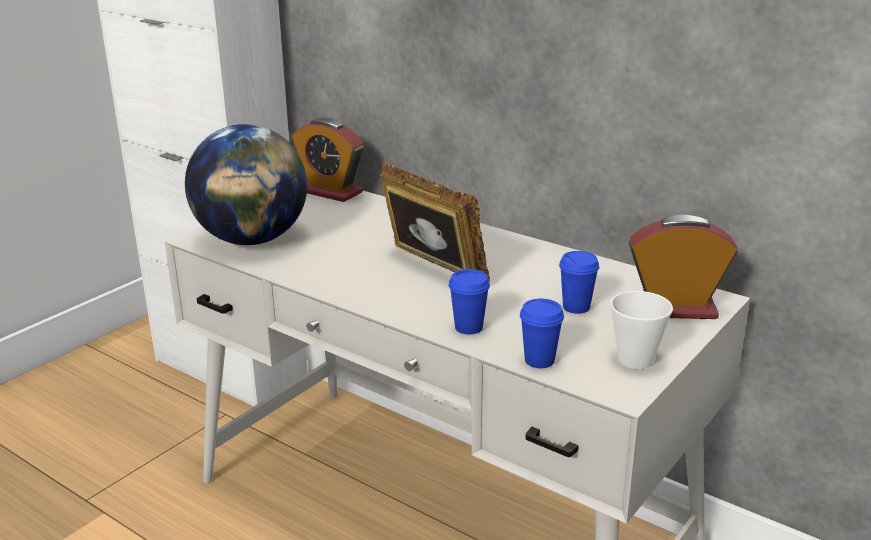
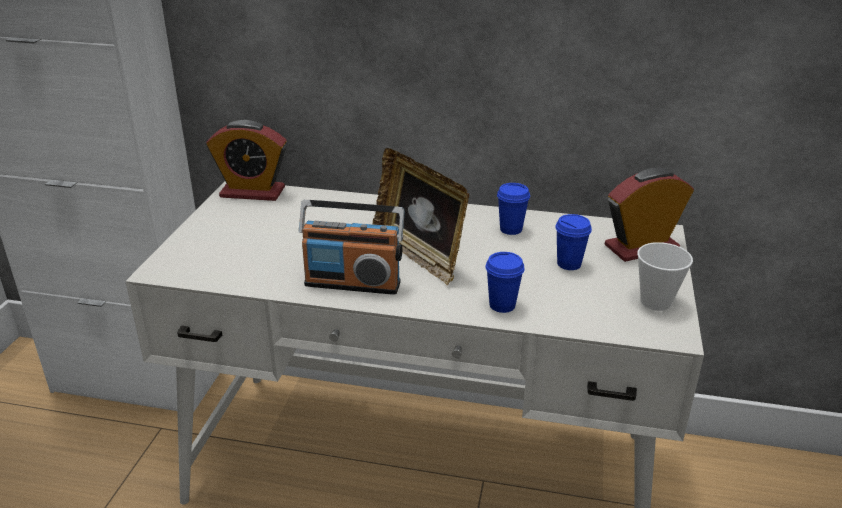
camera: 25 degrees left, 5 degrees up
(252, 240) = (220, 260): globe -> none
(347, 280) = (353, 283): none -> radio
(431, 270) = (419, 255): picture frame -> picture frame turned 150 degrees counterclockwise
(539, 360) = (586, 322): blue cup -> blue cup (511, 229)

